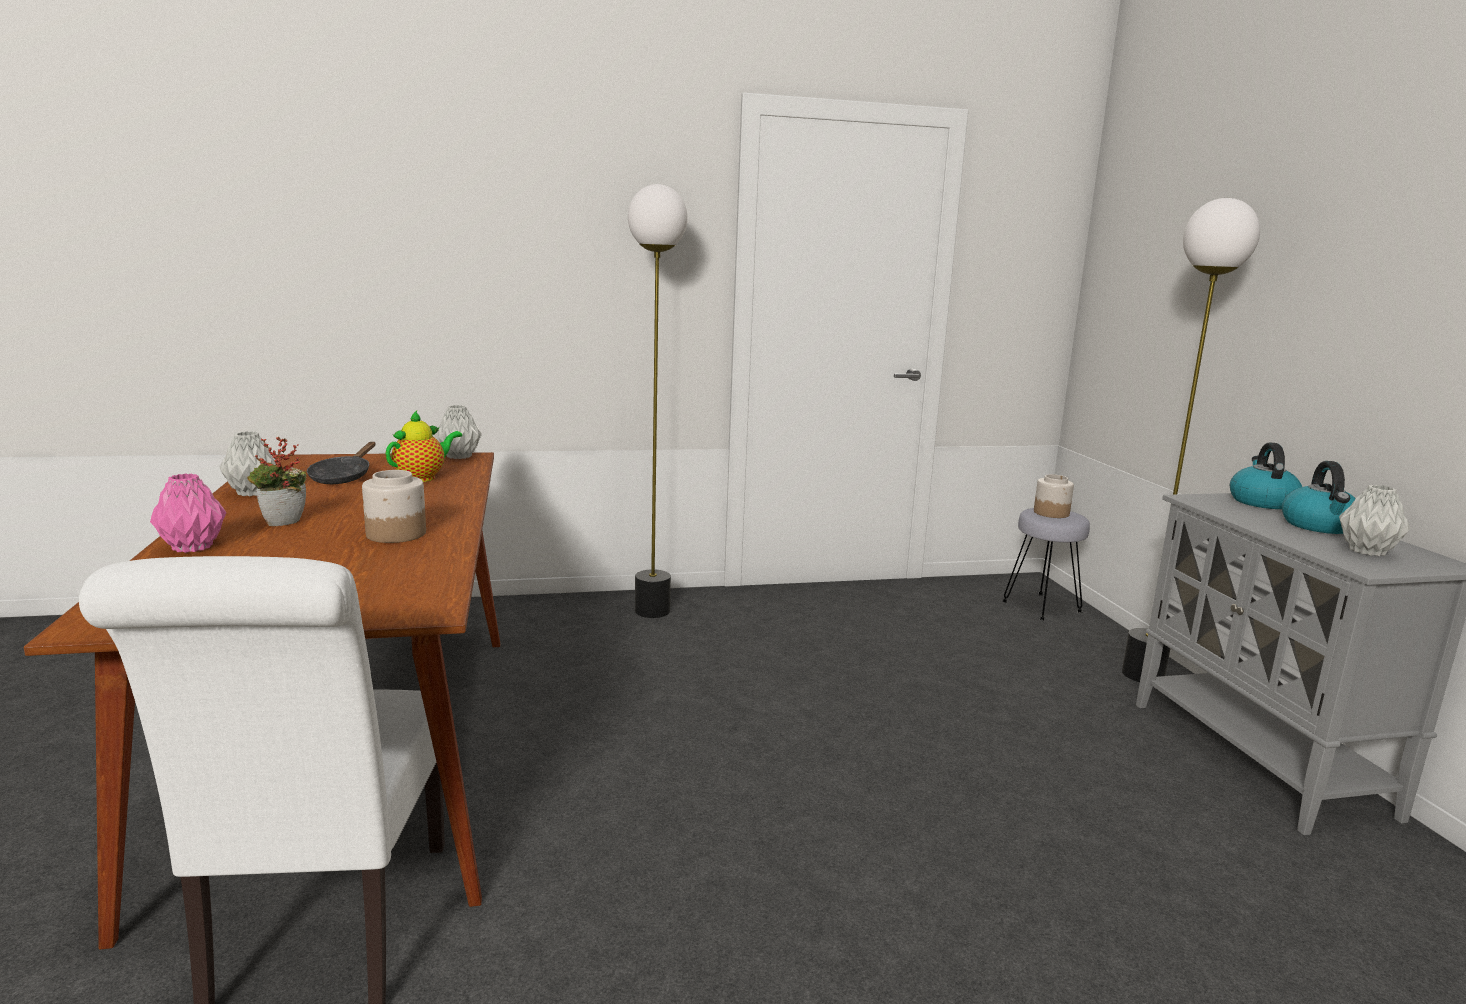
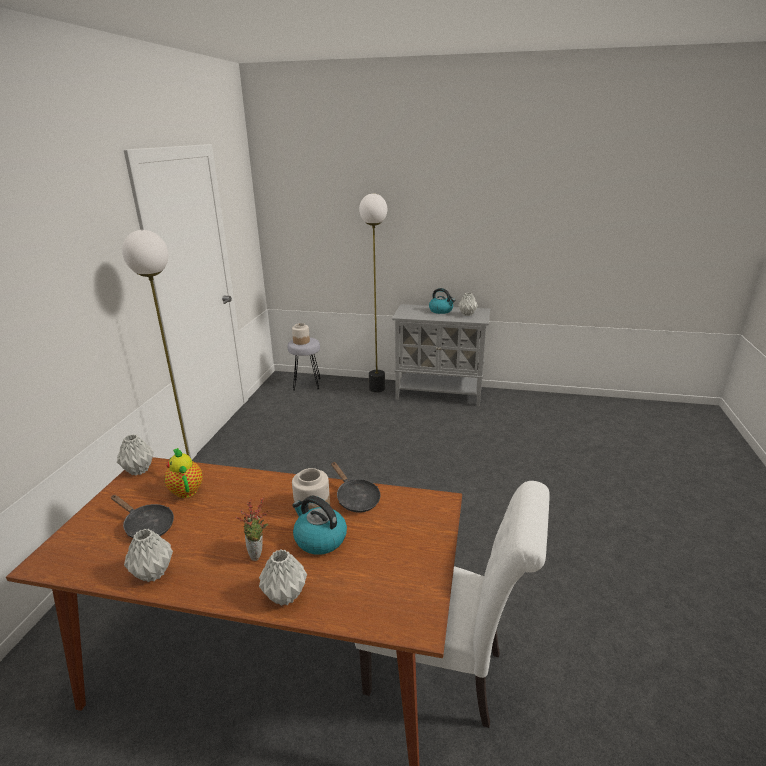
camera: 65 degrees left, 10 degrees up
(191, 548) = (285, 596): pink vase -> grey vase
(424, 554) = (355, 498): none -> black frying pan
(1261, 502) = (411, 308): kettle -> kettle (319, 539)

